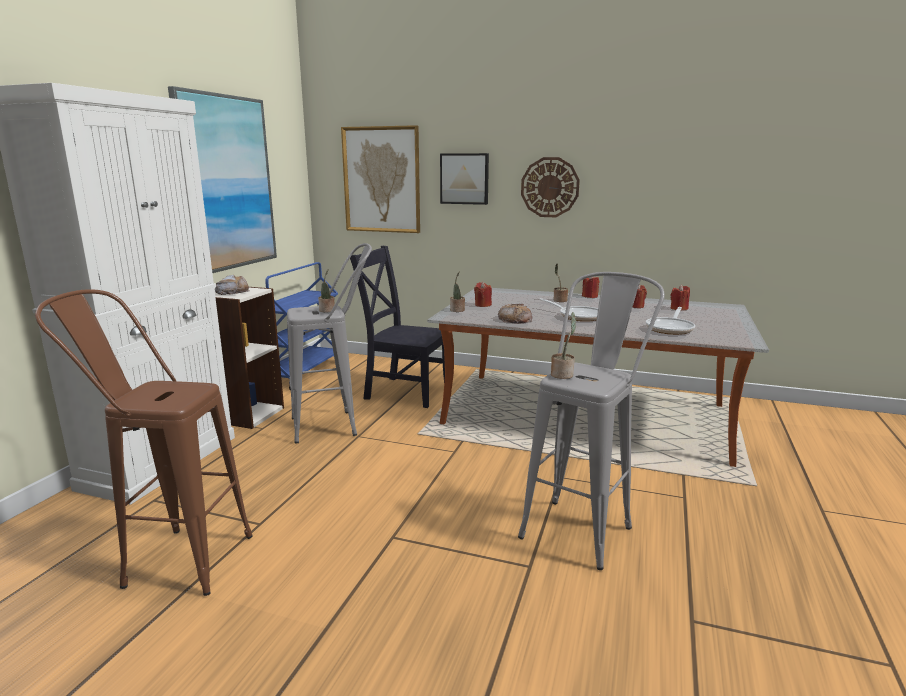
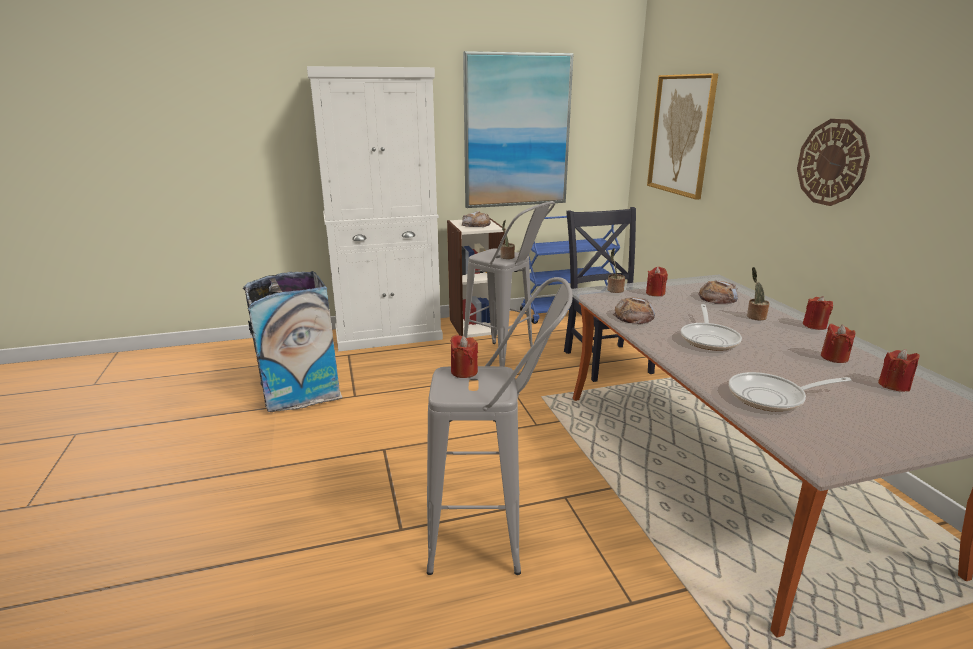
camera: 55 degrees right, 5 degrees up
(172, 559) = (299, 389): brown stool -> trash can
(464, 178) = (747, 141): picture -> none
(517, 298) = (717, 298): none -> bread
(563, 375) = (464, 372): potted plant -> red candle

